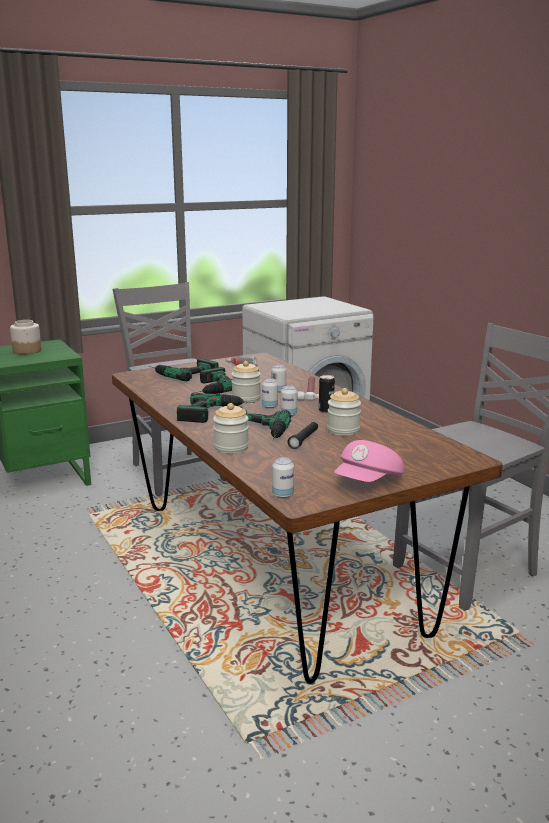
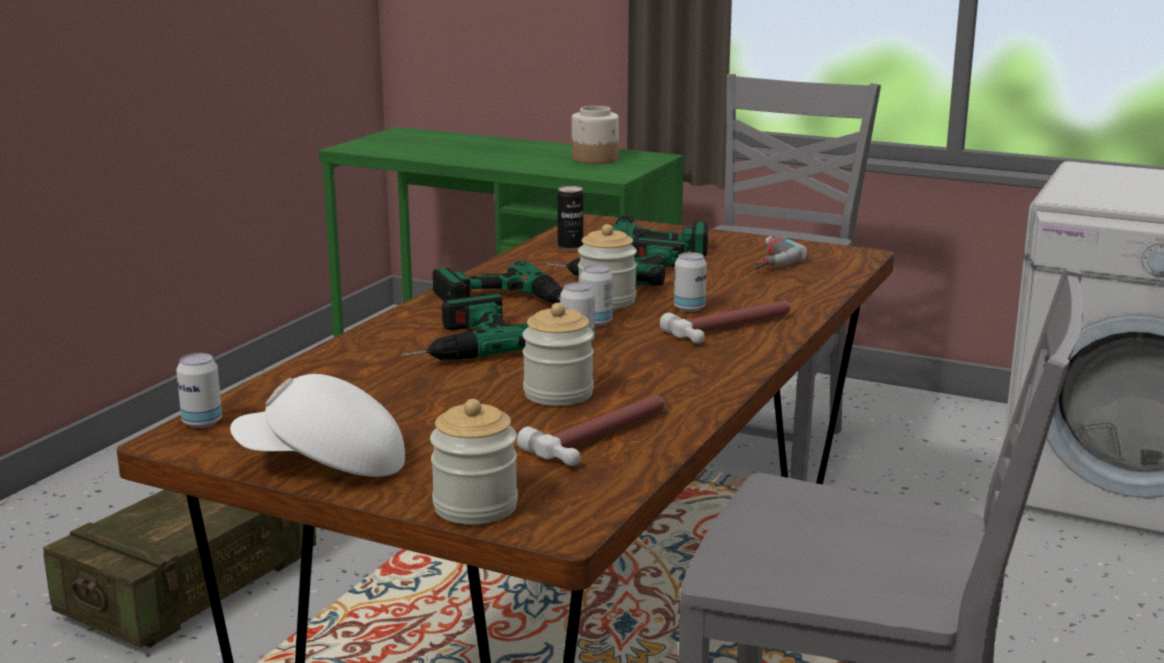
camera: 55 degrees right, 0 degrees up
(74, 653) = (191, 586): none -> crate
(231, 448) = (362, 348): jar -> jar (475, 507)
(304, 440) = (466, 380): black flashlight -> none
(326, 410) = (646, 359): can -> can (570, 246)
(369, 482) = (323, 466): pink cap -> white cap
(397, 434) = (605, 436): none -> hammer

